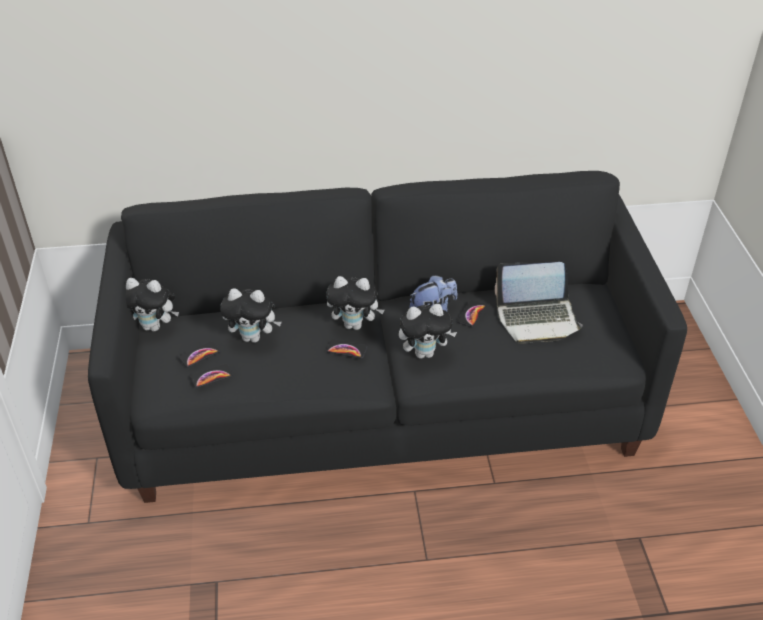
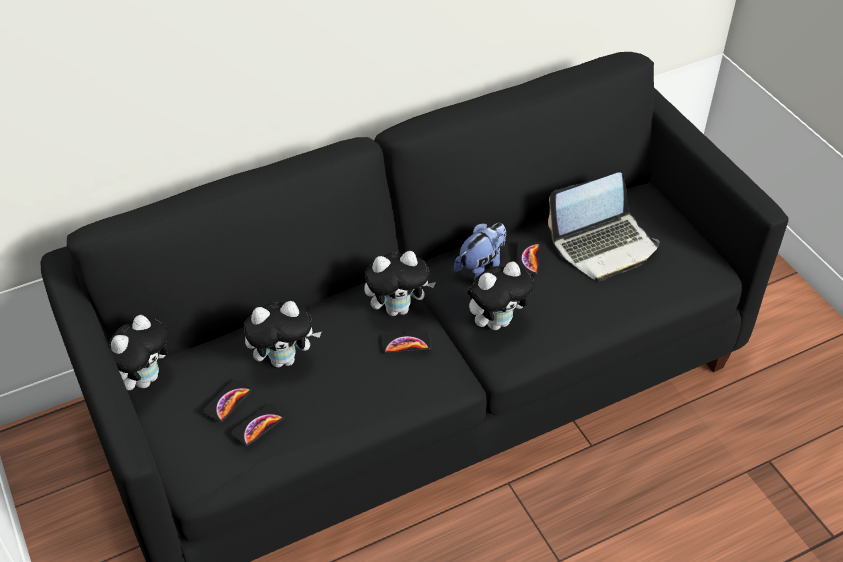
camera: 20 degrees left, 5 degrees up
(154, 326) = (145, 378): plush toy -> plush toy turned 45 degrees counterclockwise

